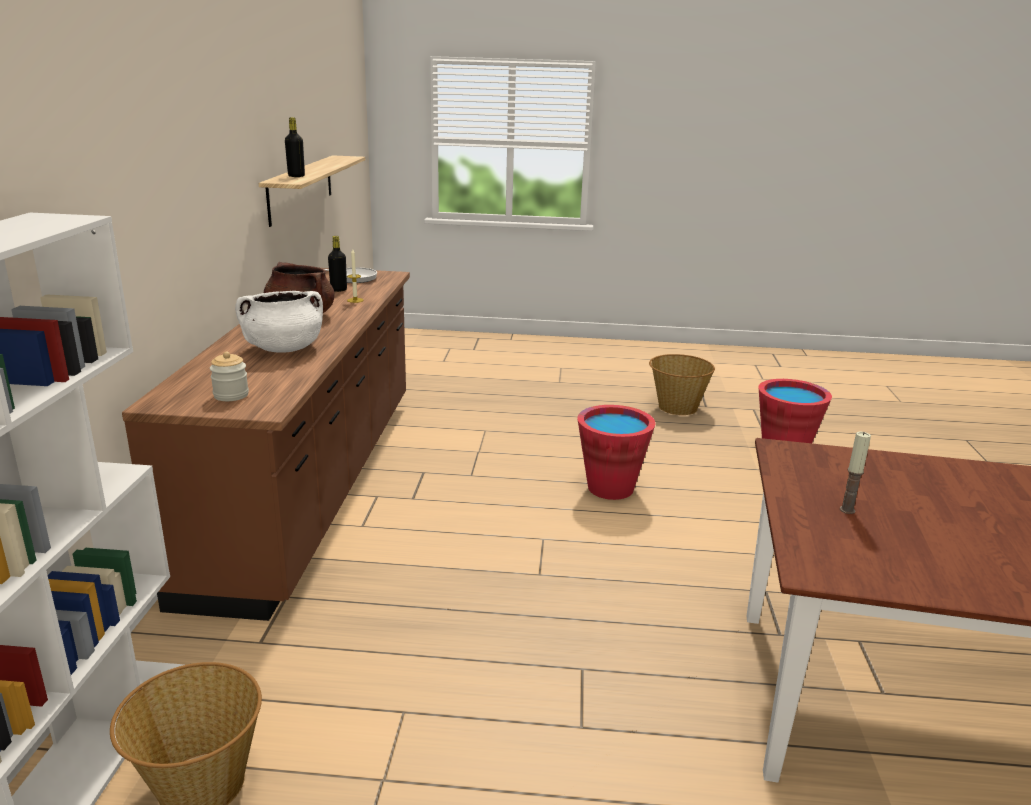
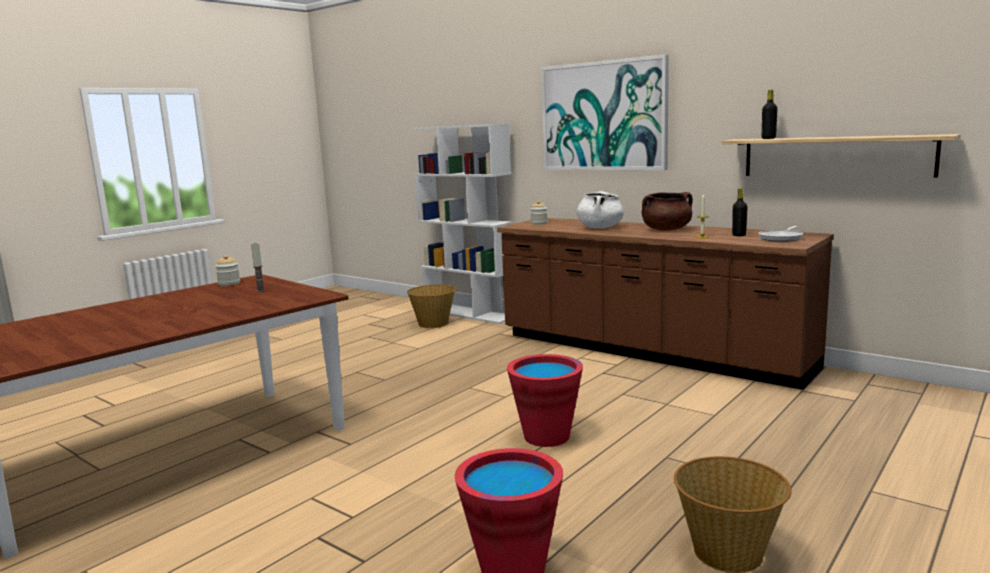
camera: 125 degrees right, 10 degrees down
(157, 168) = (603, 116): none -> picture
(877, 573) = (229, 283): none -> jar

